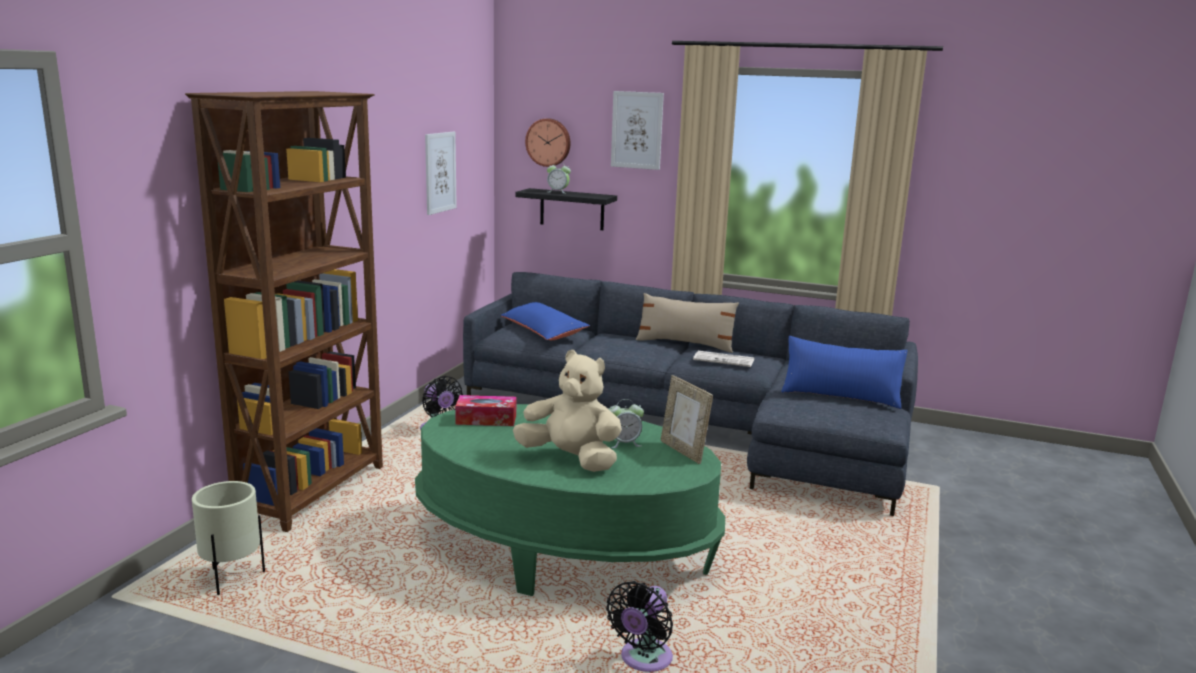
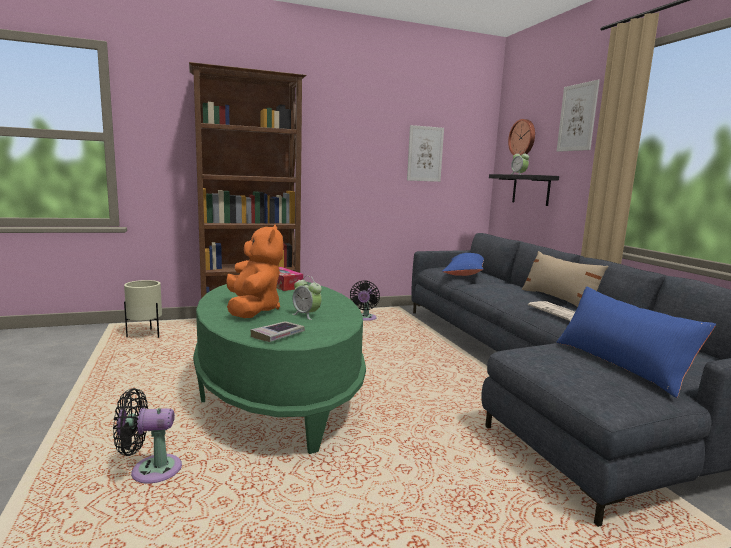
camera: 50 degrees right, 5 degrees down
(571, 459) = (253, 310): beige plush toy -> orange plush toy
(672, 471) = (278, 335): none -> book
(683, 451) = (324, 331): picture frame -> none

